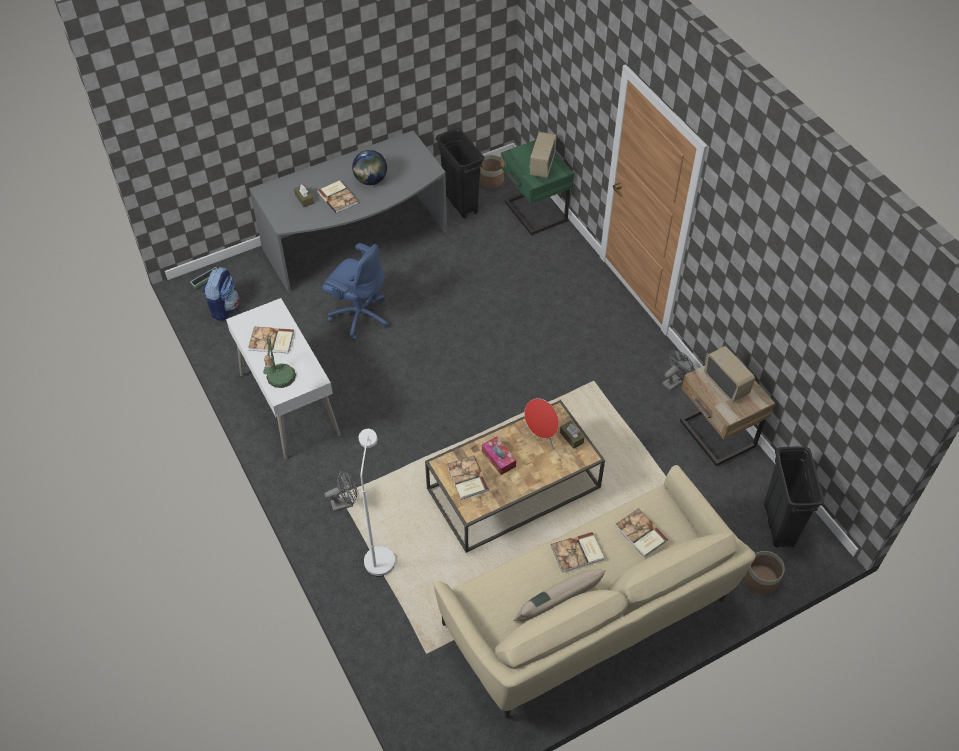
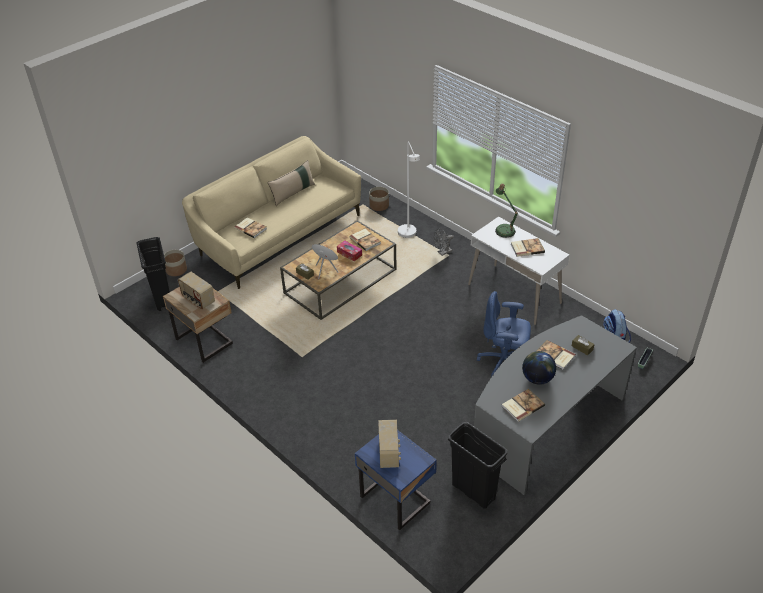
camera: 165 degrees right, 10 degrees down
(490, 180) = (455, 529): planter -> planter (379, 205)
(534, 213) = (396, 498): green nightstand -> blue nightstand
(577, 553) = (286, 213): book -> book (522, 406)
(674, 381) = (238, 371): grey fan -> none

